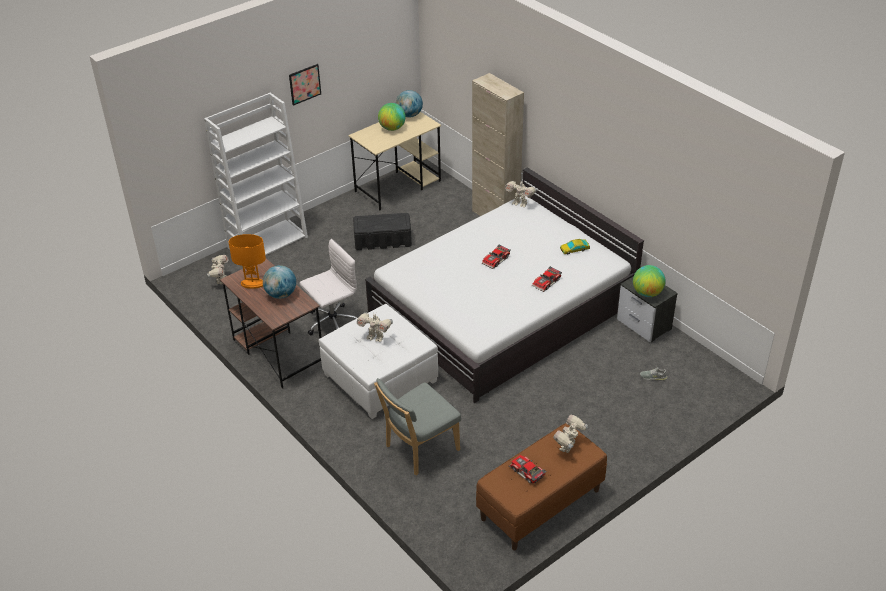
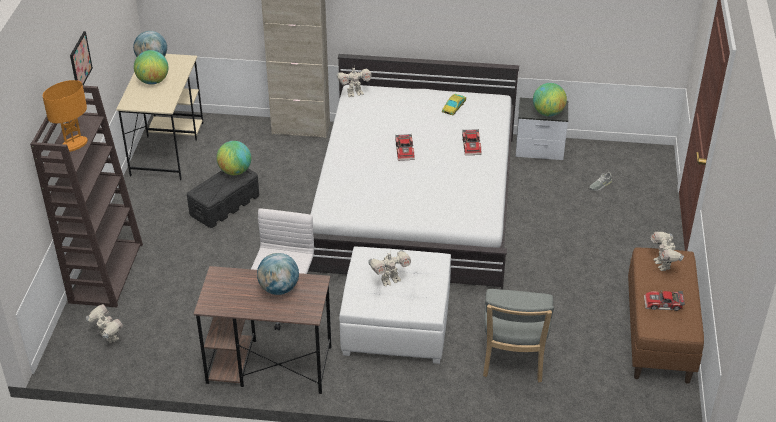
camera: 45 degrees left, 0 degrees up
(253, 284) = (235, 296): orange table lamp -> orange table lamp (74, 144)
(268, 241) = (105, 272): white bookcase -> brown bookcase
(399, 219) = (235, 171): none -> globe

